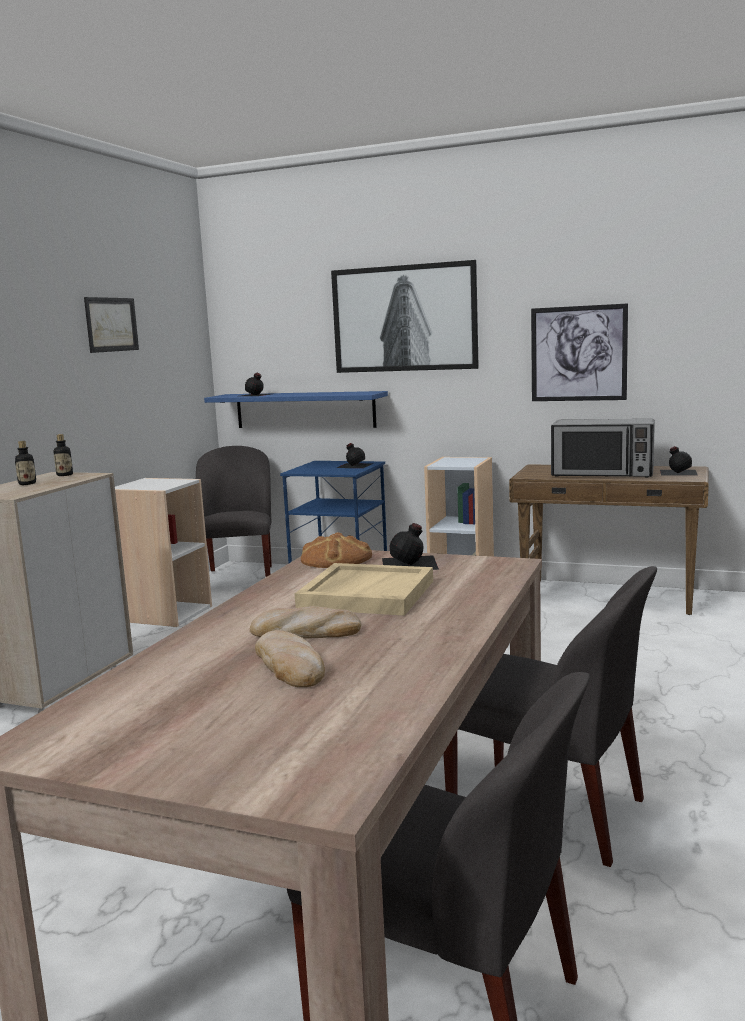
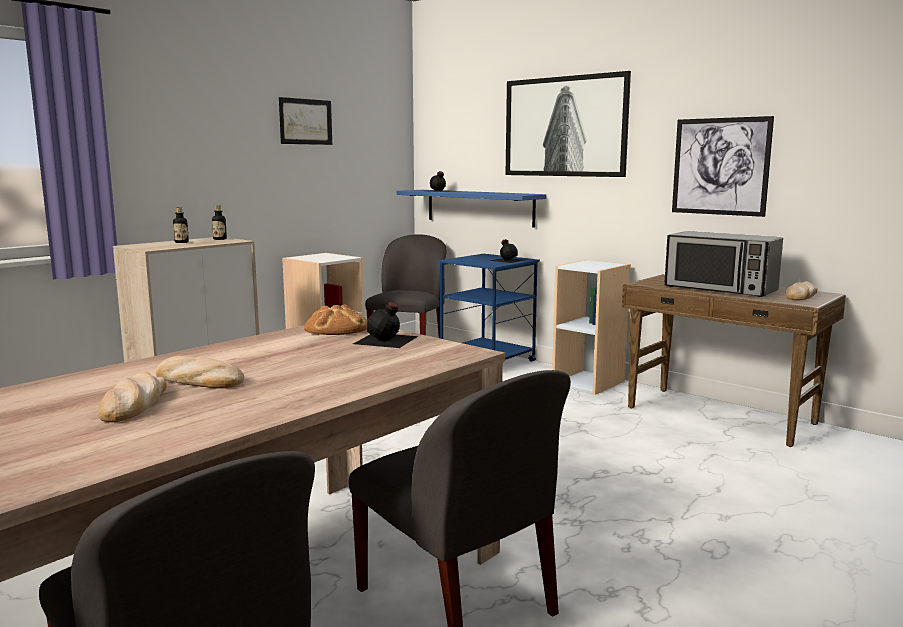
camera: 20 degrees right, 0 degrees up
(366, 594) = (302, 358): beige tray -> none
(677, 472) = (801, 296): black bottle -> bread

